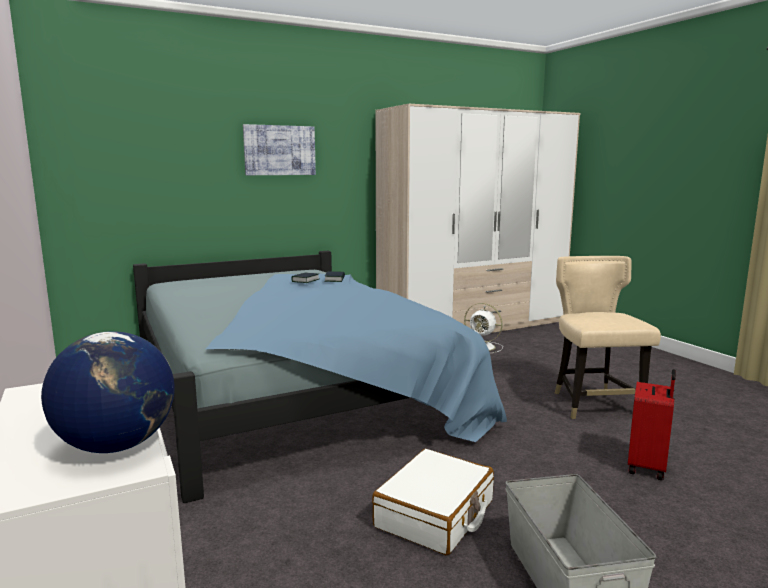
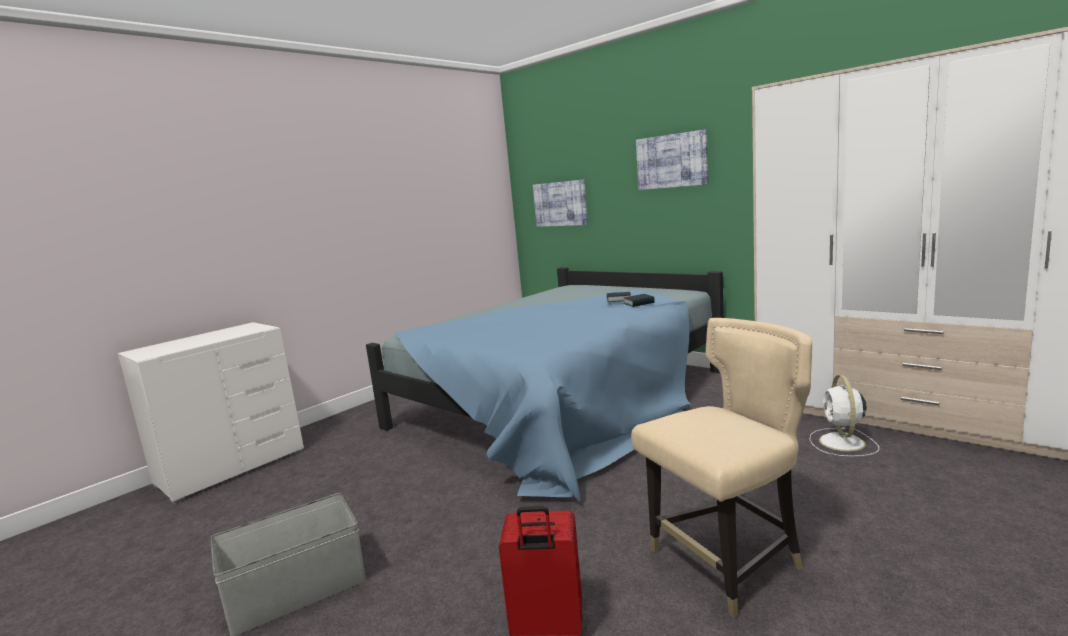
camera: 70 degrees right, 0 degrees up
(117, 445) = (172, 349): globe -> none
(131, 185) = (560, 204): none -> picture
(435, 514) = (388, 510): white suitcase -> none

